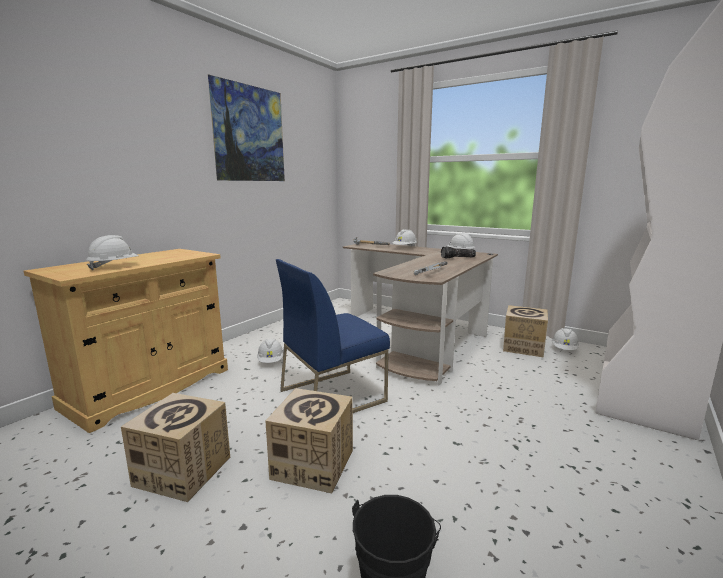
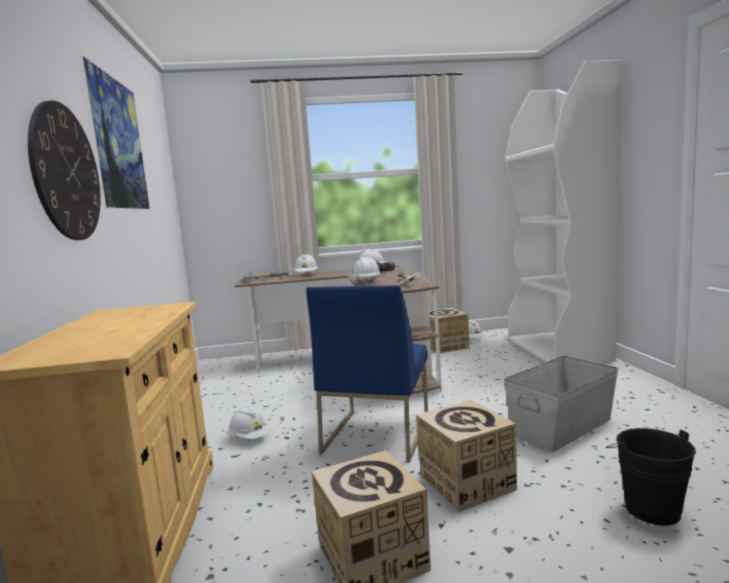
camera: 40 degrees left, 5 degrees down
(114, 266) = (119, 335): white hard hat -> white hard hat (366, 281)
(168, 158) = (66, 172): none -> wall clock
(477, 470) = (562, 427): none -> grey storage box

